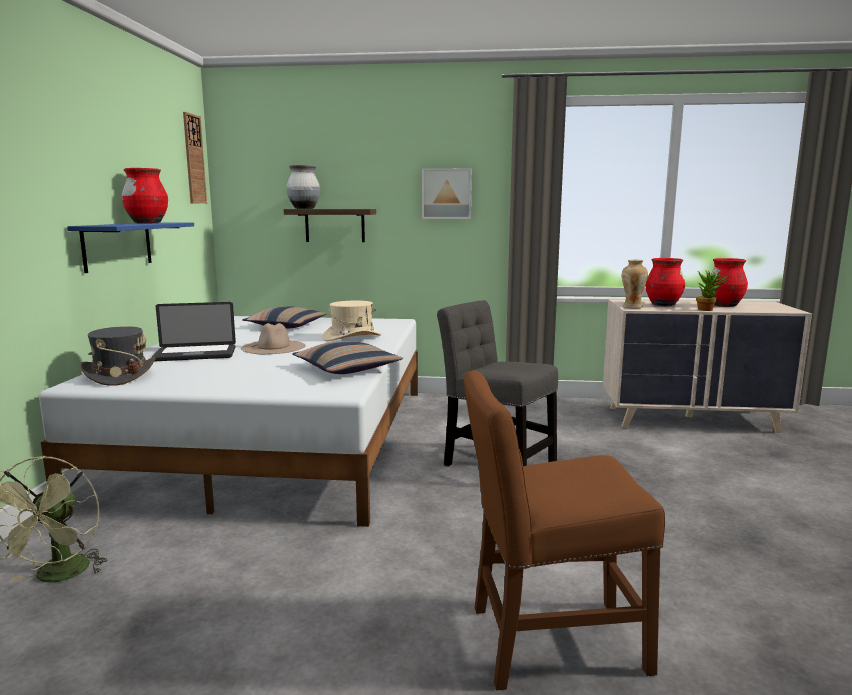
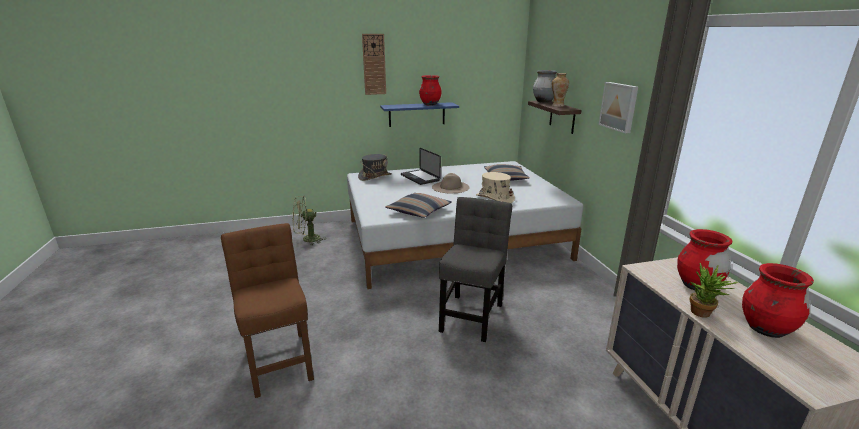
camera: 70 degrees right, 10 degrees up
(194, 159) = (505, 62): wall clock -> wall clock (374, 64)
(632, 307) = (650, 268): vase -> vase (557, 106)

